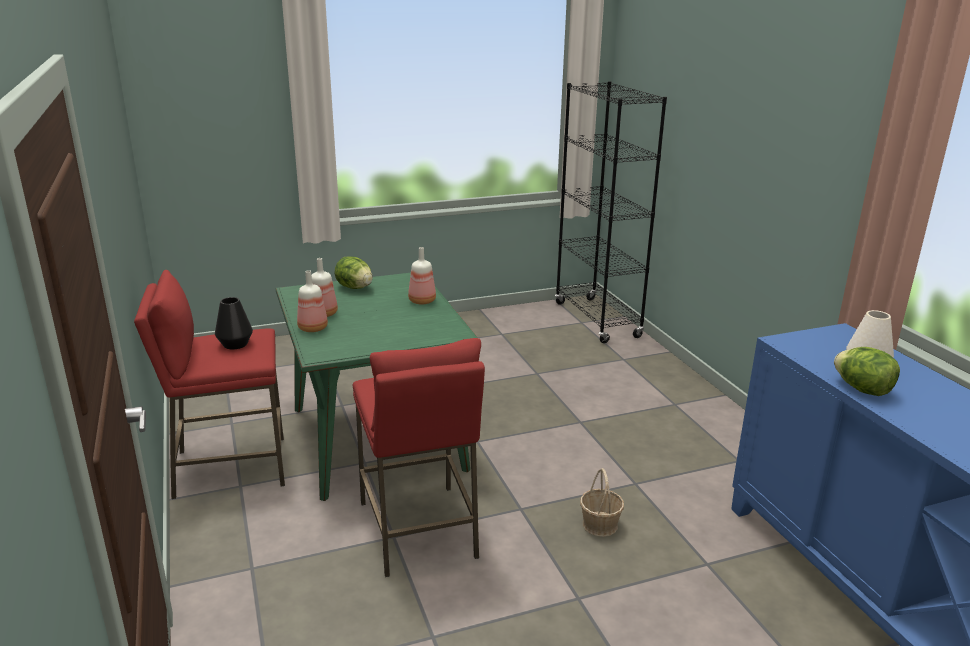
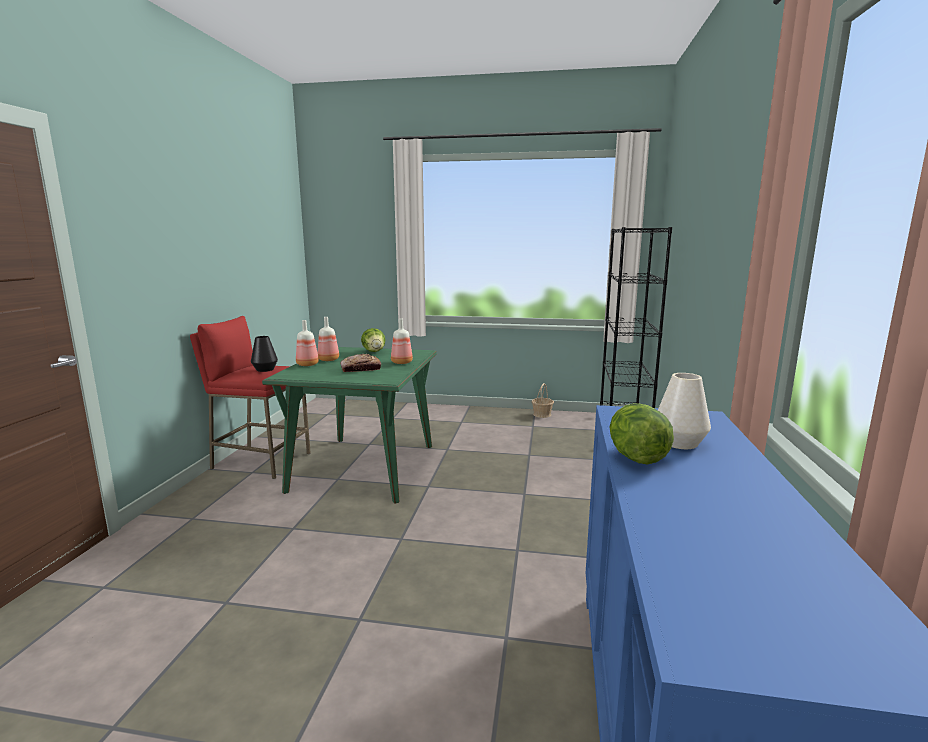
camera: 30 degrees right, 10 degrees down
(394, 322) = (361, 369): none -> bread
(419, 530) = (314, 529): red stool -> none
(600, 525) = (448, 570): basket -> basket (542, 414)

